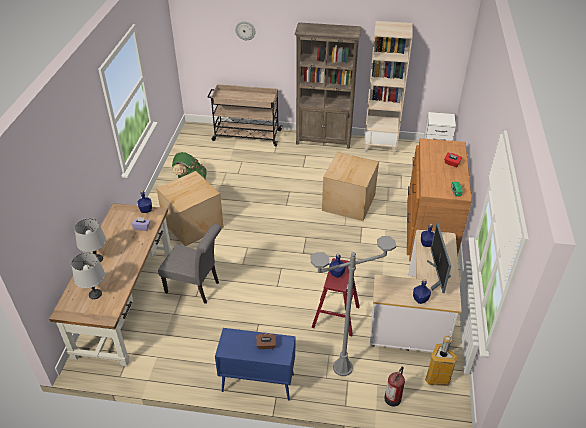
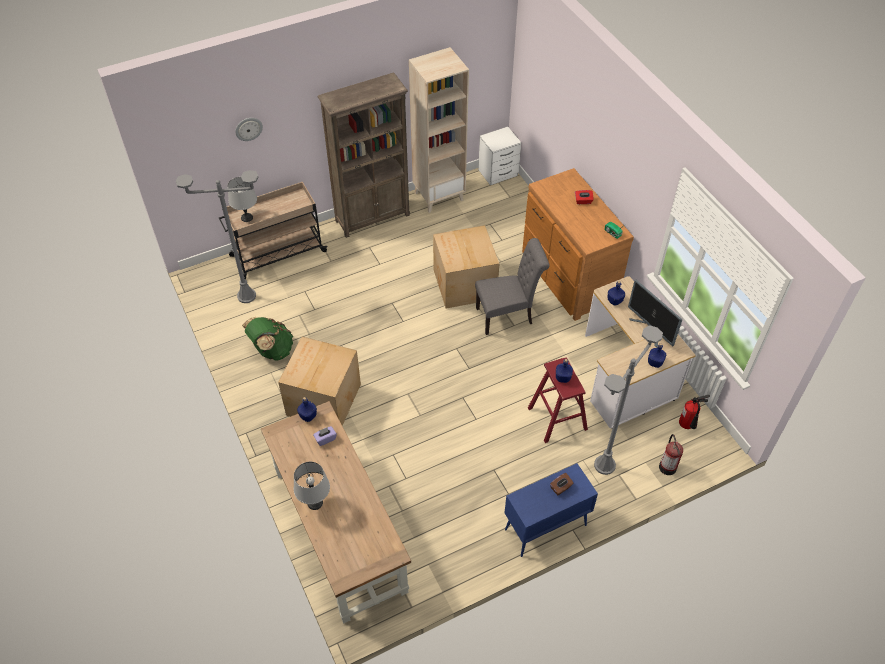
camera: 35 degrees left, 10 degrees up
(95, 294) = (356, 540): grey table lamp -> grey table lamp (247, 217)
(195, 288) = (397, 469): grey chair -> grey chair (508, 316)
(206, 149) = (246, 296): none -> grey floor lamp
(437, 378) = (687, 426): trash can -> fire extinguisher

